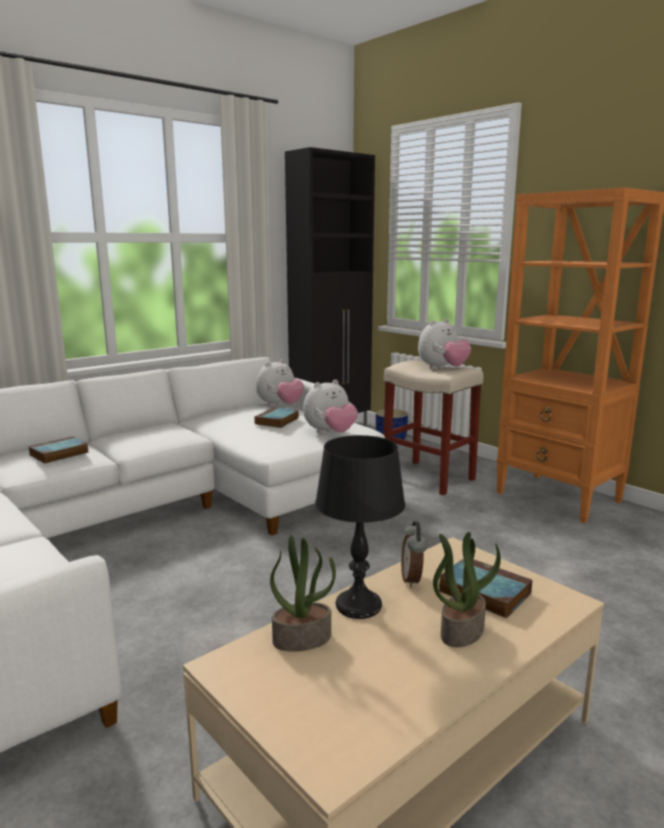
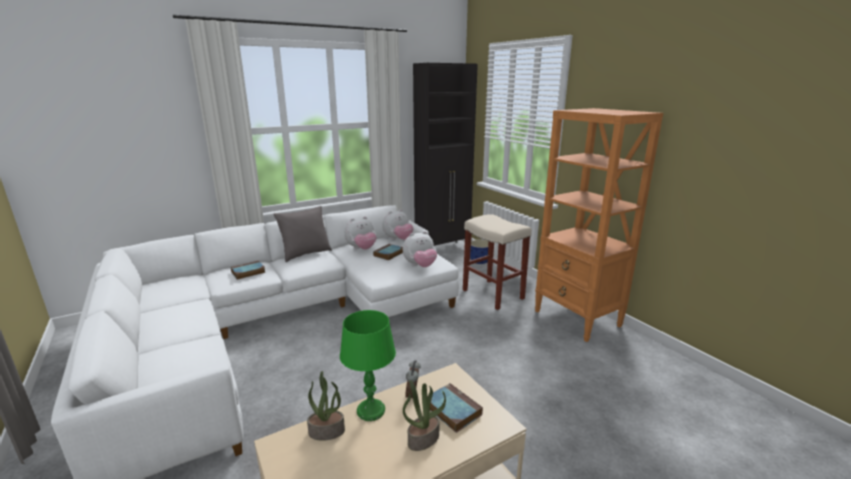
camera: 10 degrees right, 5 degrees up
(144, 428) = (305, 254): none -> grey pillow
(358, 606) = (371, 411): black table lamp -> green table lamp
(442, 369) = (502, 224): plush toy -> plush toy (361, 249)

